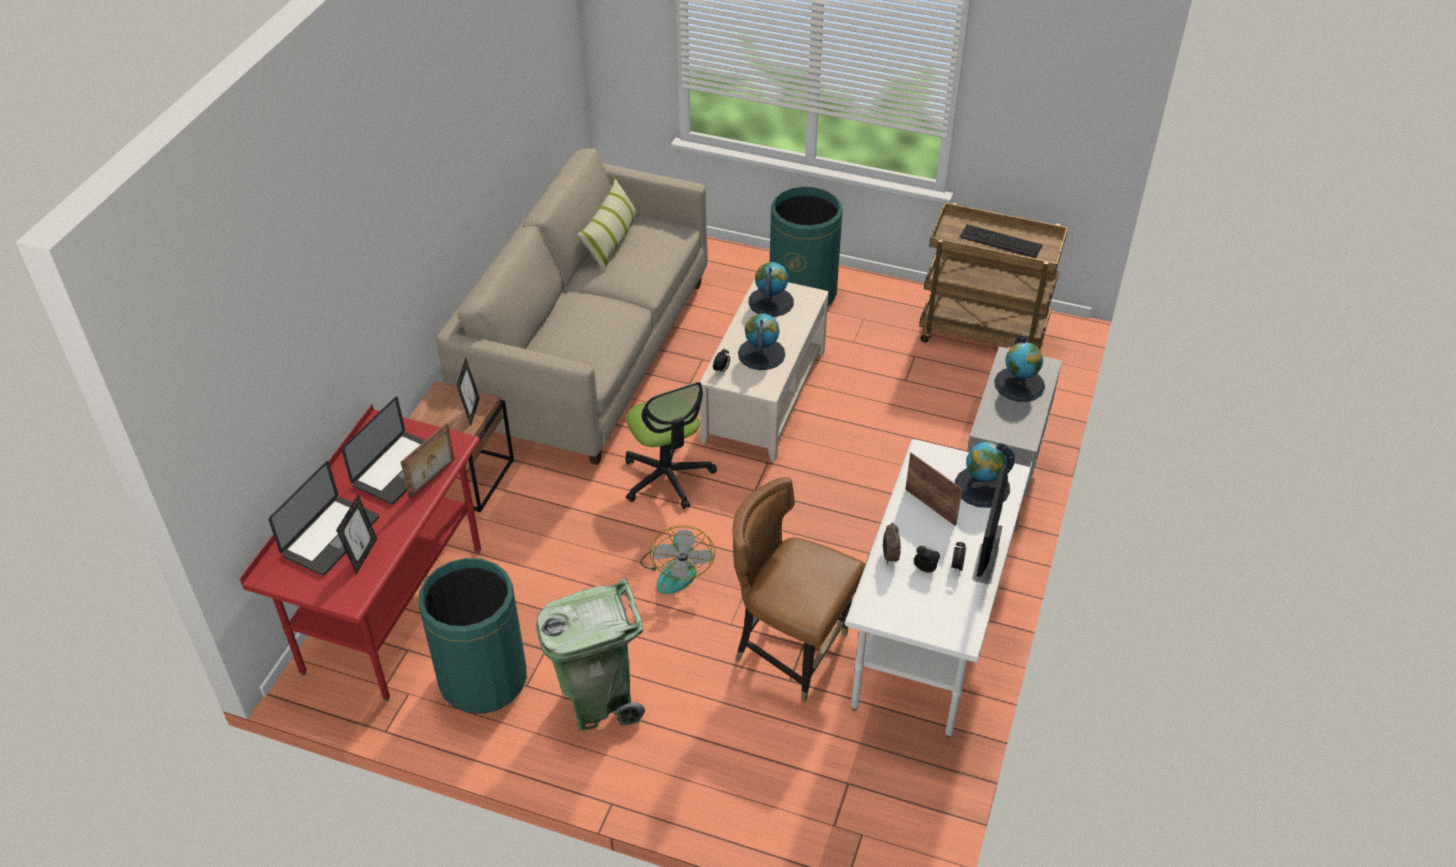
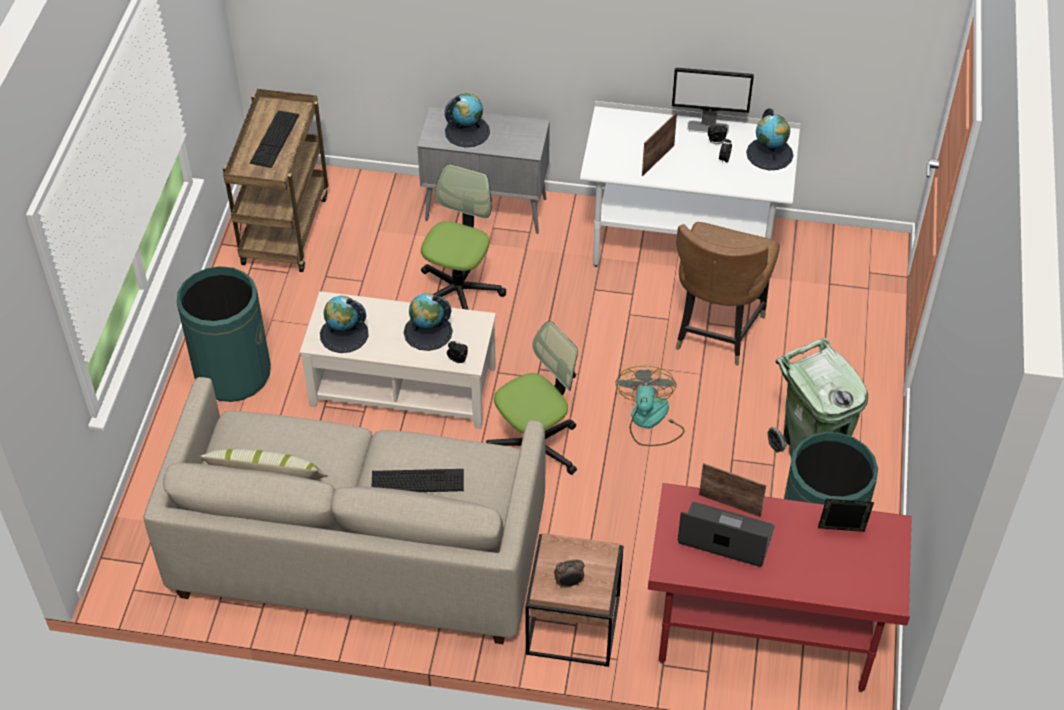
camera: 100 degrees left, 5 degrees up
(331, 537) = (828, 566): laptop -> none
(471, 412) = (571, 551): picture frame -> none
(576, 319) = (417, 481): none -> keyboard
(676, 569) = (649, 421): fan -> fan turned 75 degrees counterclockwise
(882, 446) = (459, 291): none -> office chair
(889, 557) = (719, 180): alarm clock -> alarm clock (569, 583)
(982, 487) = (626, 132): globe -> globe (770, 154)

